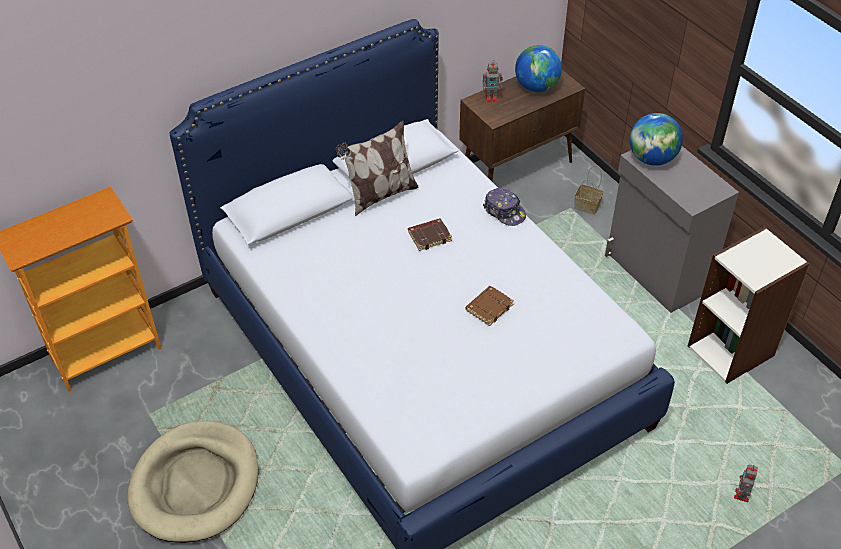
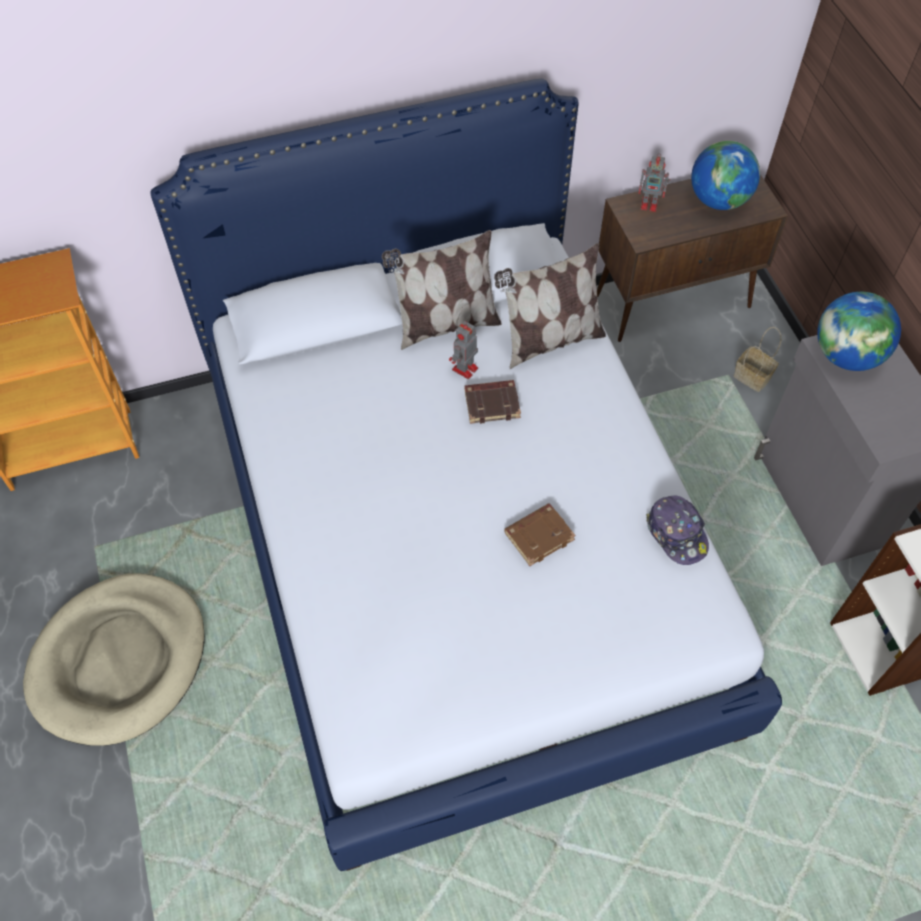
camera: 15 degrees right, 10 degrees up
(454, 191) = (549, 340): none -> pillow
(504, 211) = (609, 388): cap -> cap (677, 534)
(741, 497) = (838, 878): toy robot -> toy robot (464, 370)

